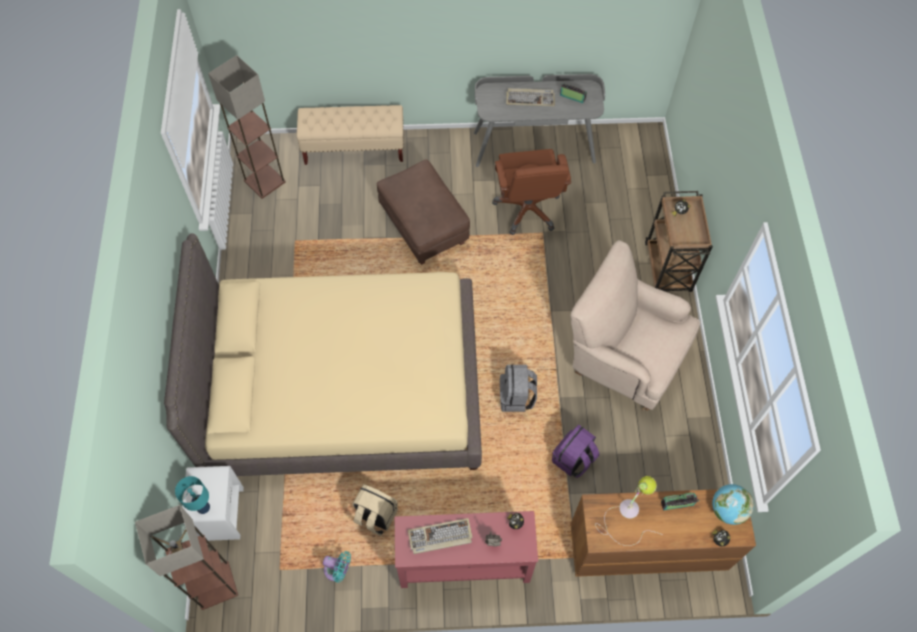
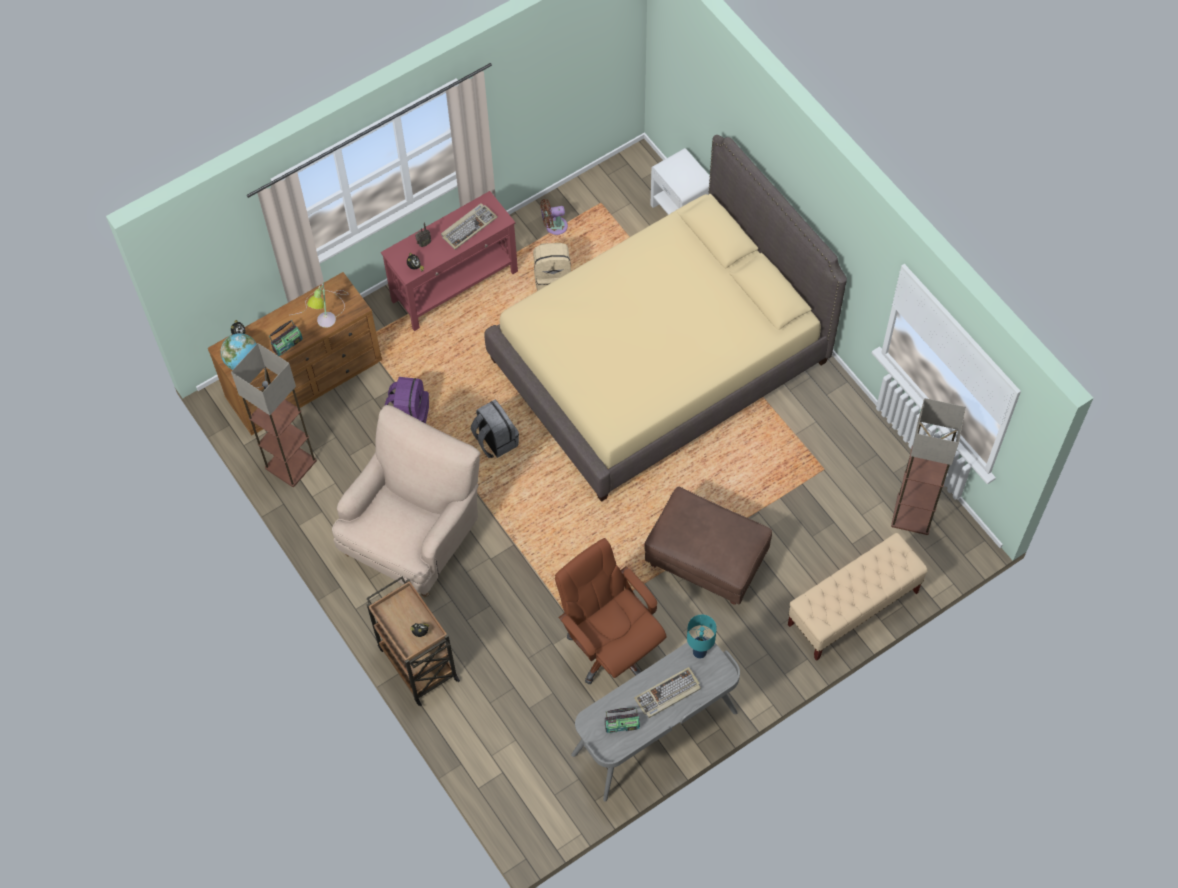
camera: 150 degrees right, 0 degrees up
(203, 507) = (675, 162): turquoise table lamp -> turquoise table lamp (700, 651)
(214, 586) = (642, 166): floor lamp -> floor lamp (290, 463)
(338, 570) = (554, 226): turquoise fan -> brown fan
(623, 358) = (413, 536): beige armchair -> beige armchair turned 60 degrees counterclockwise

